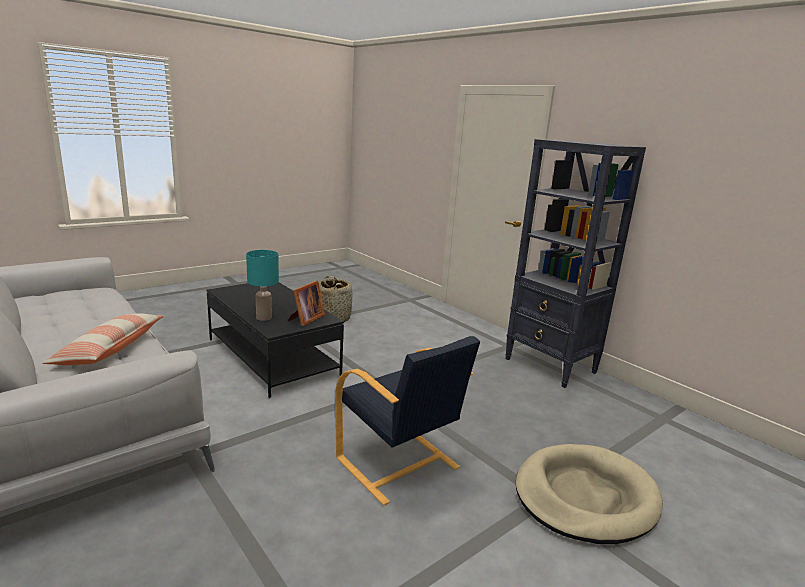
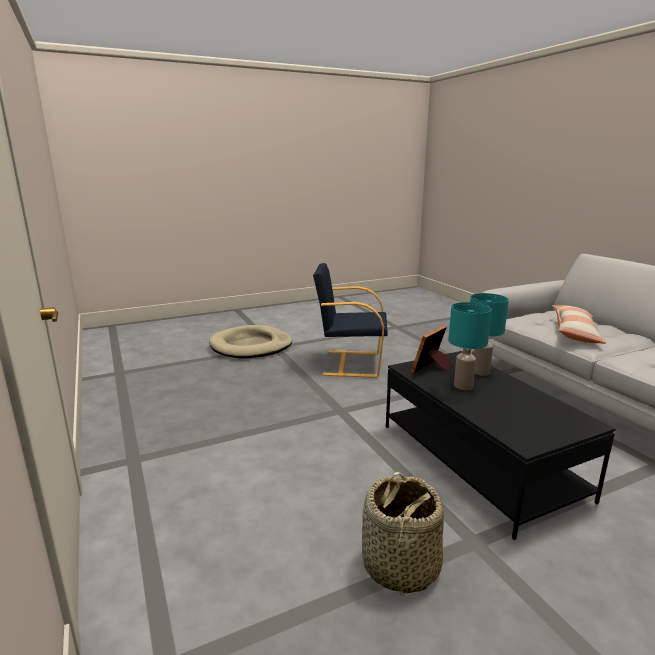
camera: 165 degrees left, 0 degrees up
(285, 307) = (463, 386): none -> turquoise table lamp
(398, 464) = (350, 363): black armchair -> black armchair turned 60 degrees counterclockwise
(550, 366) = (128, 424): black bookcase -> none

